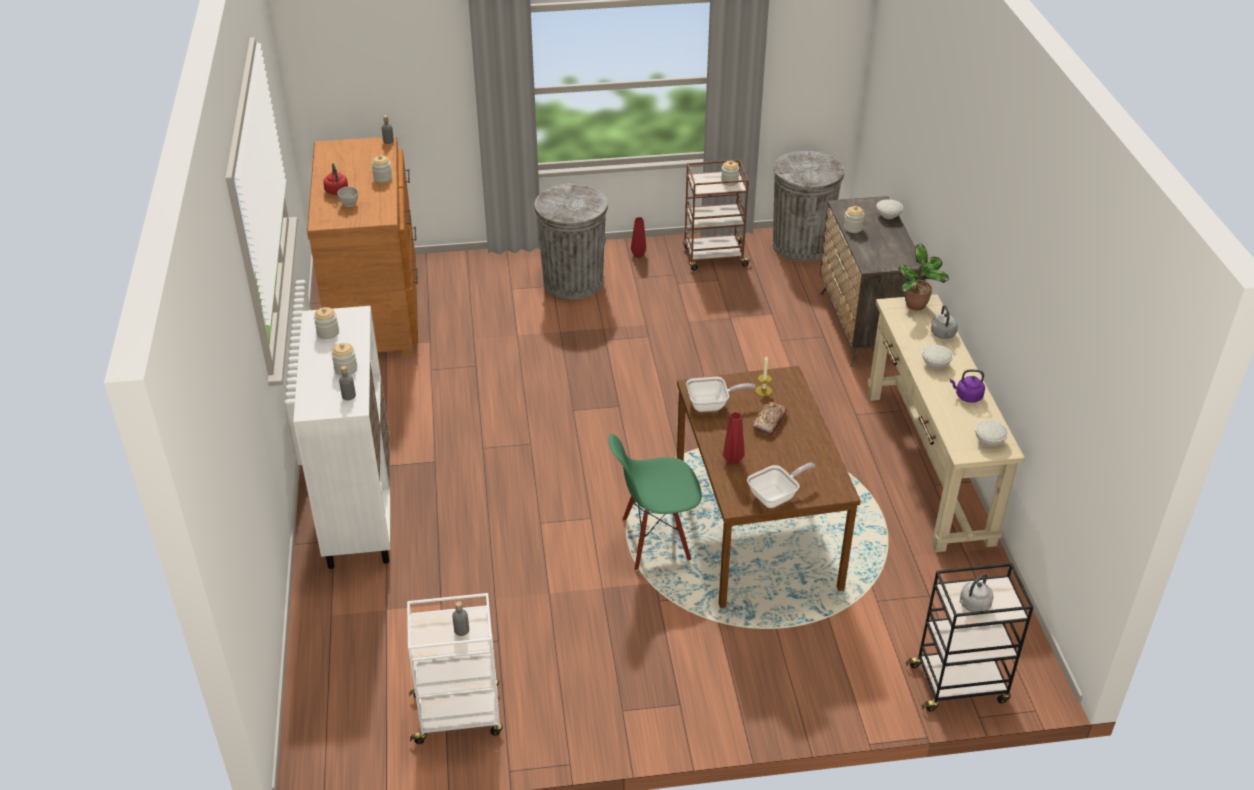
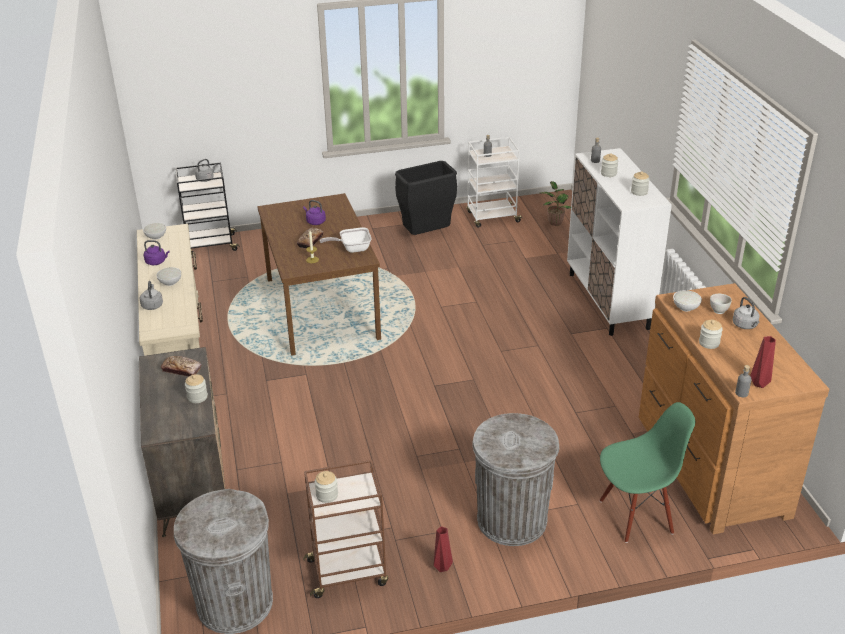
camera: 175 degrees right, 5 degrees down
(336, 190) = (745, 325): red kettle -> grey kettle
(586, 674) = (426, 235): none -> black trash can
(655, 541) = (393, 297): green chair -> green chair (636, 515)
(733, 460) = (338, 219): red vase -> red vase (759, 383)
(766, 458) = (315, 222): none -> purple kettle
(776, 496) = (311, 204): frying pan -> none
(877, 252) = (181, 370): none -> bread
(888, 216) = (152, 416): white bowl -> white bowl (686, 307)
(916, 305) = (164, 328): potted plant -> potted plant (554, 222)

